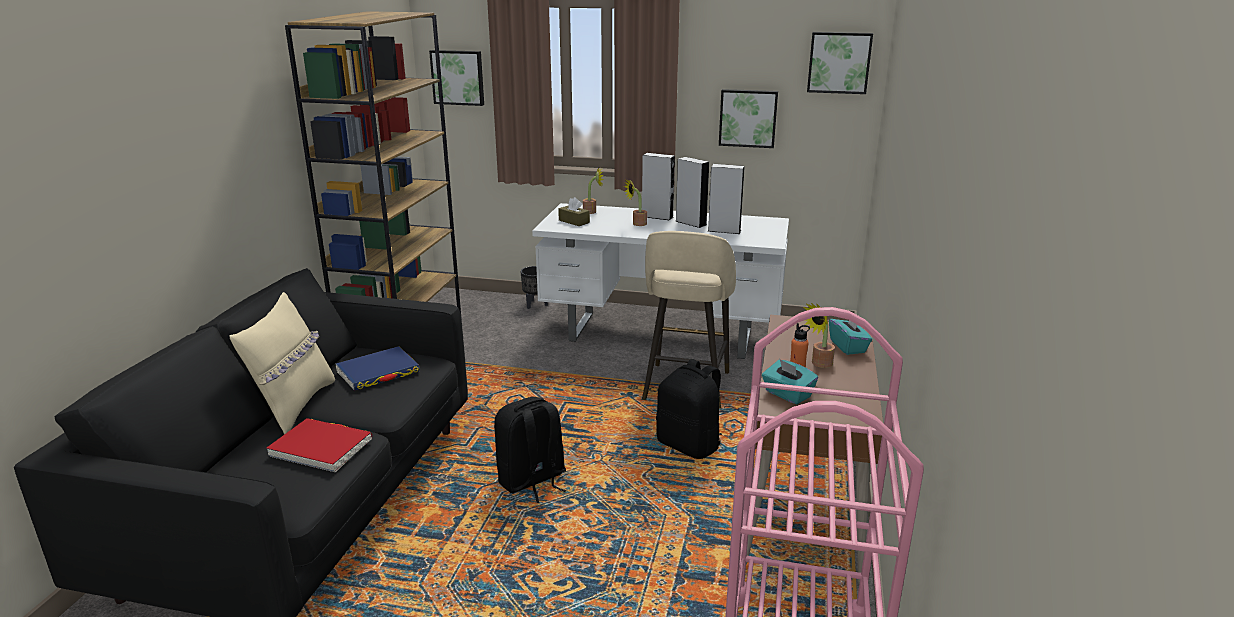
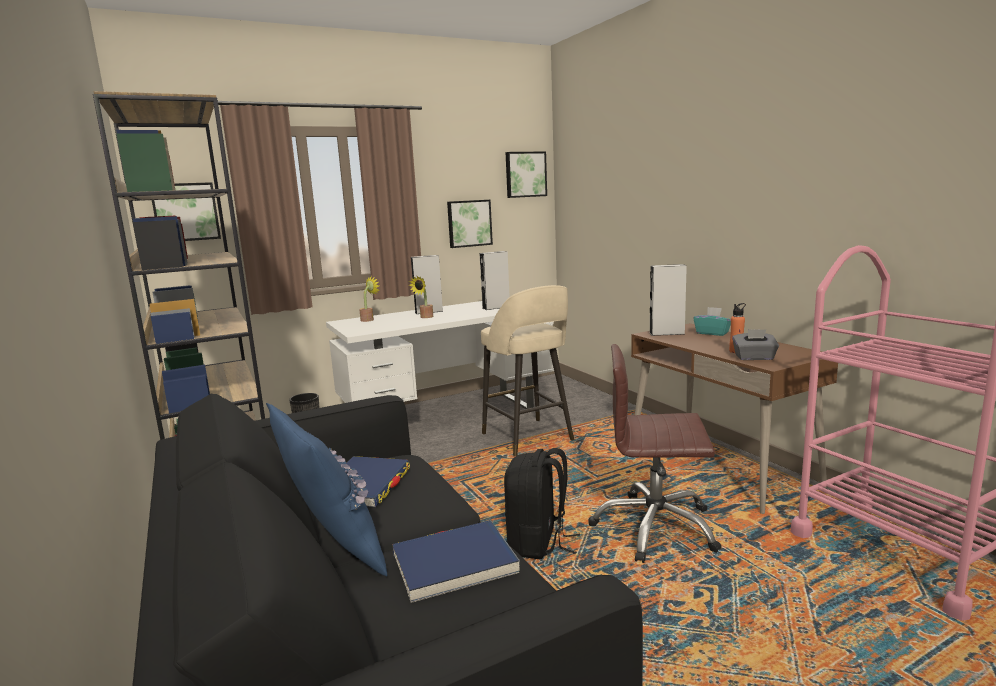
camera: 40 degrees left, 10 degrees down
(295, 406) = (332, 549): beige pillow -> blue pillow
(321, 448) = (454, 564): red book -> blue book
(574, 221) = (370, 326): brown tissue box -> none
(632, 520) = (655, 528): none -> brown office chair
(689, 445) = (597, 467): black backpack -> none
(690, 223) = (462, 309): grey speaker -> grey speaker (667, 333)
(787, 394) = (754, 358): turquoise tissue box -> grey tissue box
(819, 364) = (724, 343): potted plant -> none

